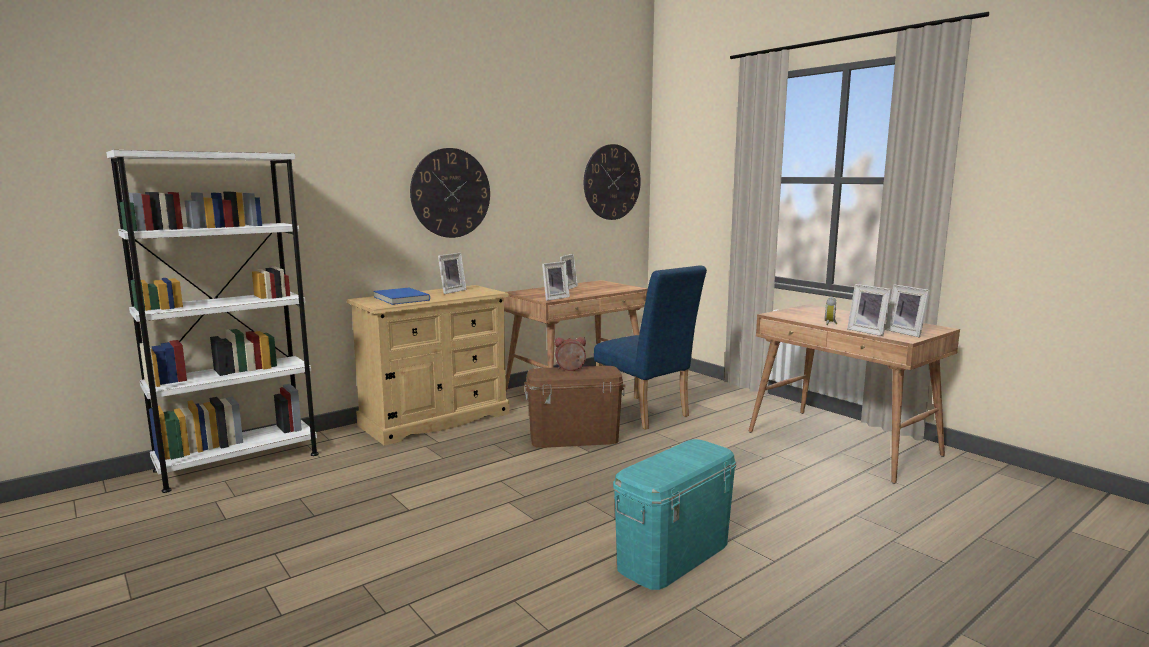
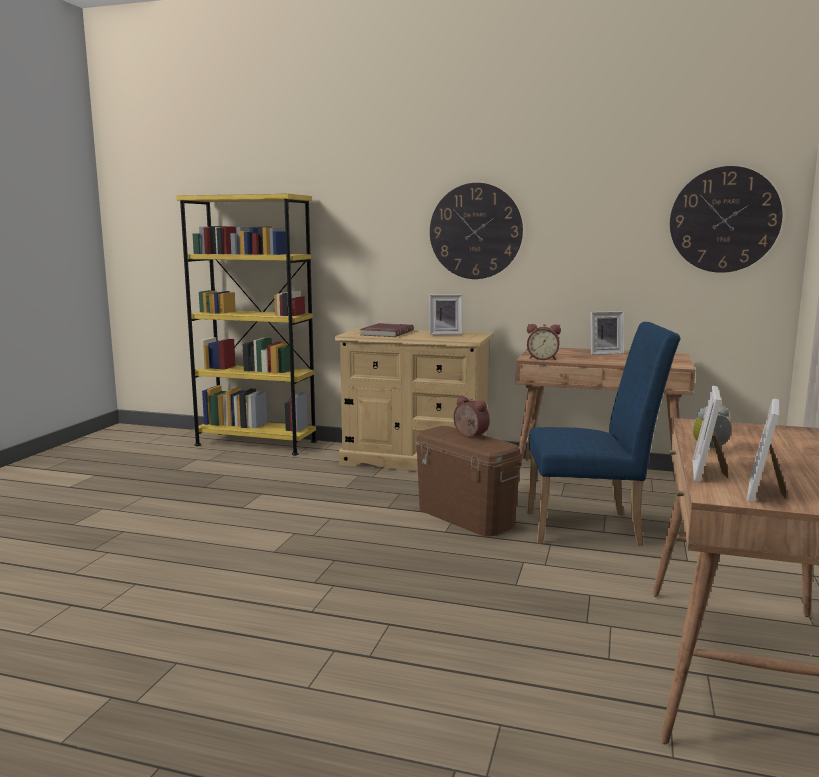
camera: 55 degrees right, 0 degrees up
(238, 462) = (256, 443): white bookcase -> yellow bookcase
(400, 298) = (386, 332): blue book -> red book
(554, 298) = (542, 358): picture frame -> alarm clock
(645, 414) = (592, 528): blue chair -> blue chair turned 105 degrees counterclockwise
(673, 555) = (268, 628): turquoise storage box -> none

